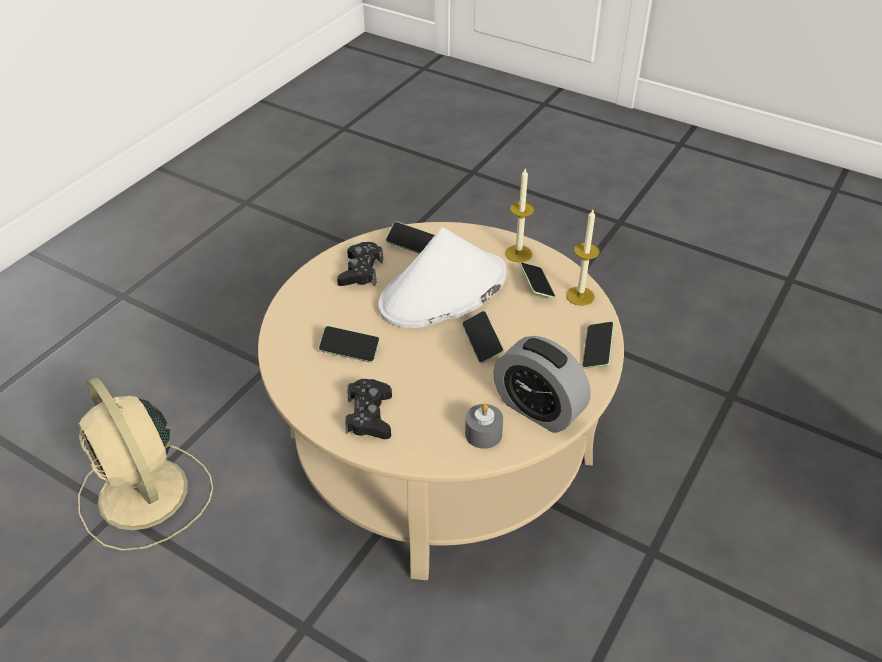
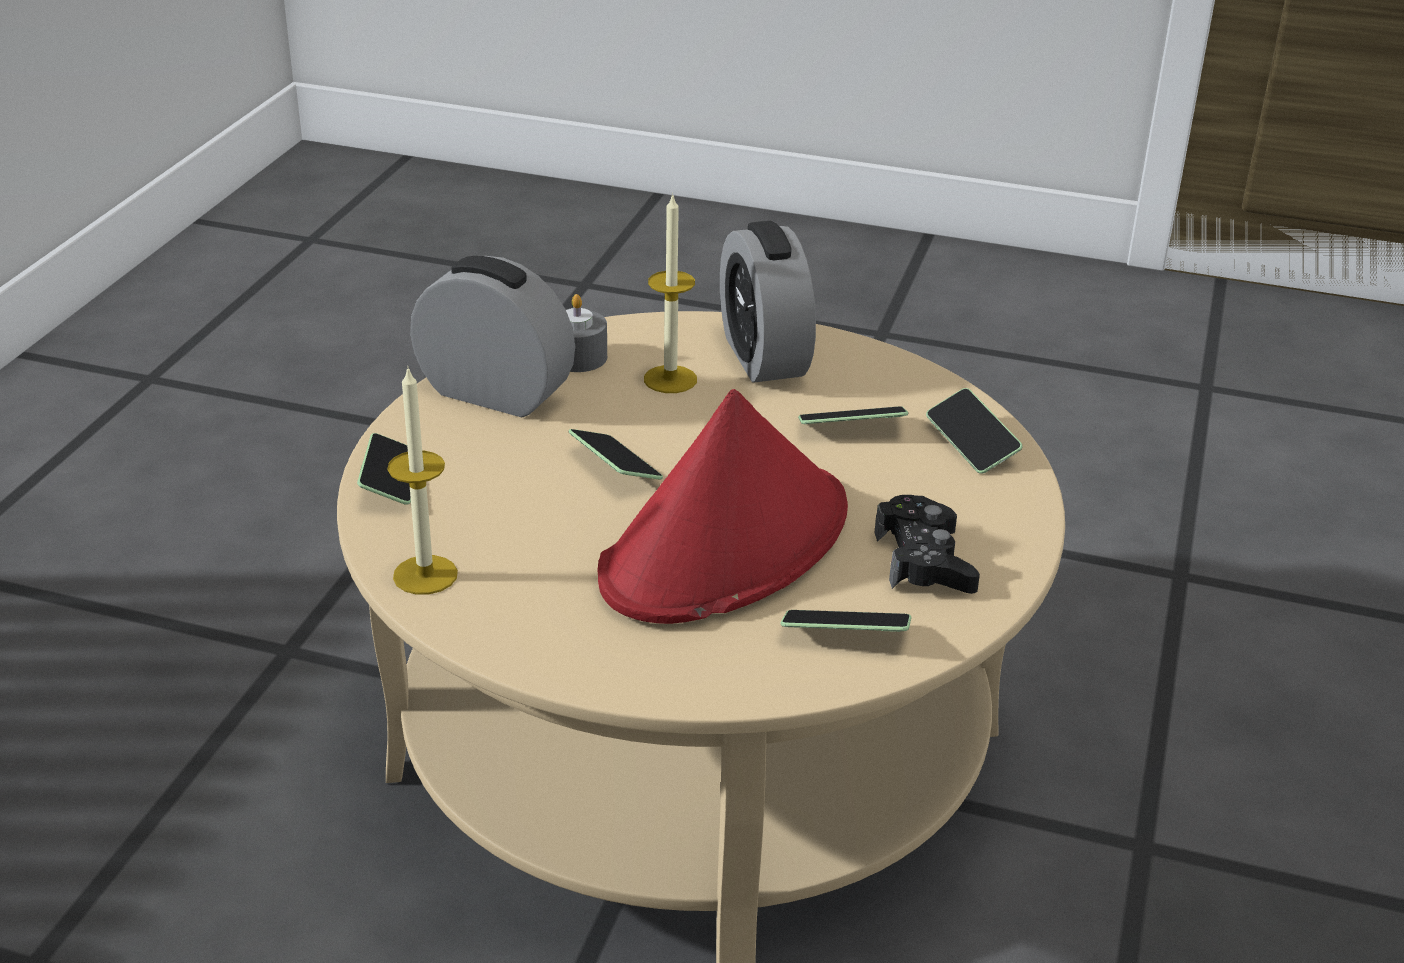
camera: 165 degrees right, 10 degrees down
(145, 496) = (1158, 599): beige fan -> none
(369, 415) = (763, 356): black game controller -> alarm clock
(443, 291) = (726, 545): white hat -> red hat
(518, 254) = (580, 651): candle -> candle (670, 379)
(536, 286) = (525, 583): phone -> phone (971, 444)

